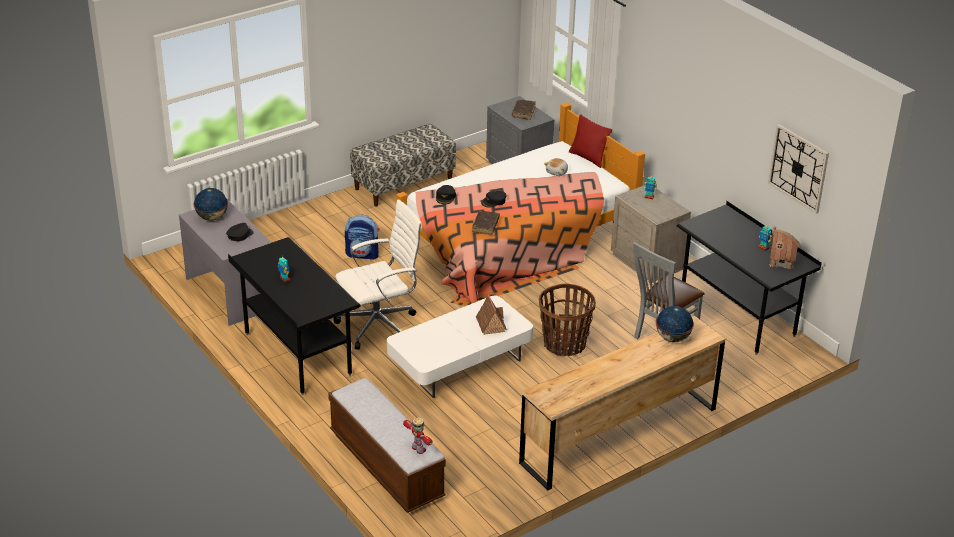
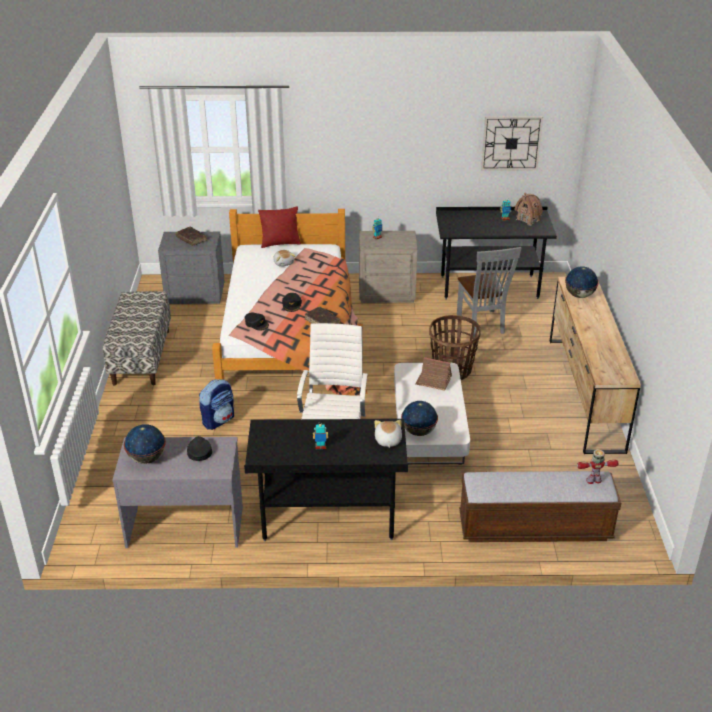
camera: 55 degrees left, 0 degrees up
(322, 306) = (387, 440): none -> plush toy
(410, 341) = (418, 432): none -> globe

